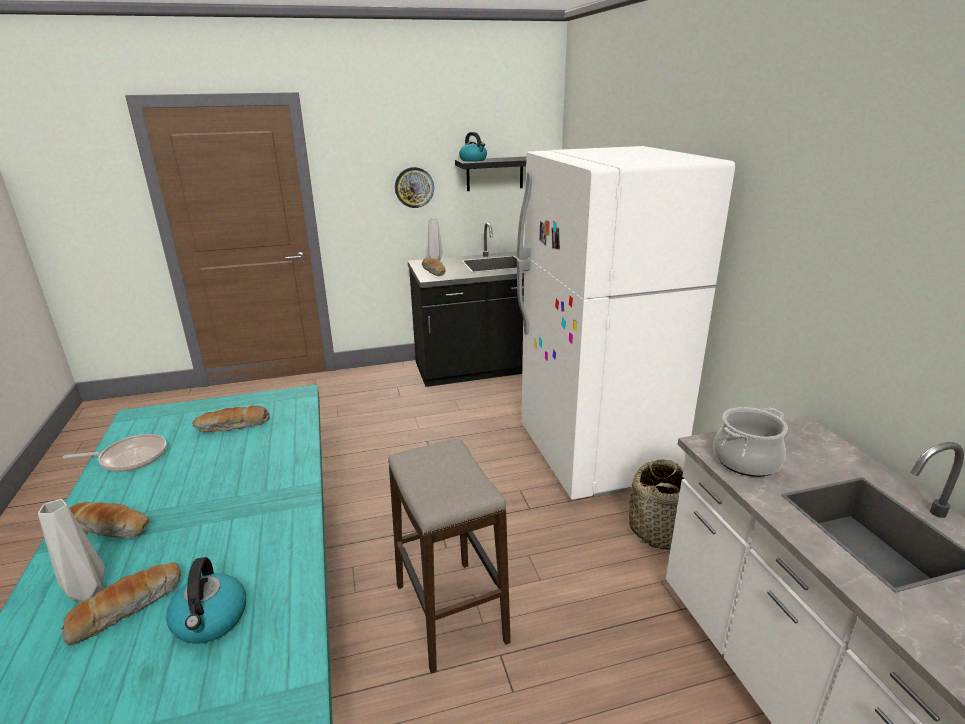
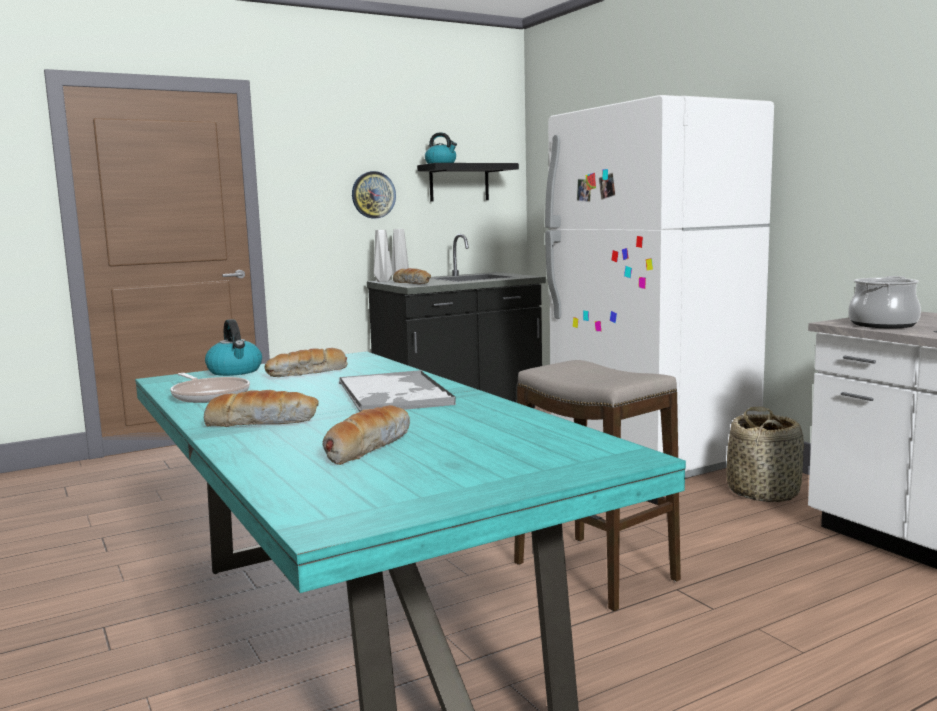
camera: 15 degrees left, 15 degrees down
(86, 594) = (304, 447): grey vase -> grey vase (383, 281)
(130, 458) = (209, 395): frying pan -> frying pan turned 75 degrees clockwise
(211, 620) = (475, 441): kettle -> kettle (235, 371)
(251, 488) = (394, 394): none -> tray

